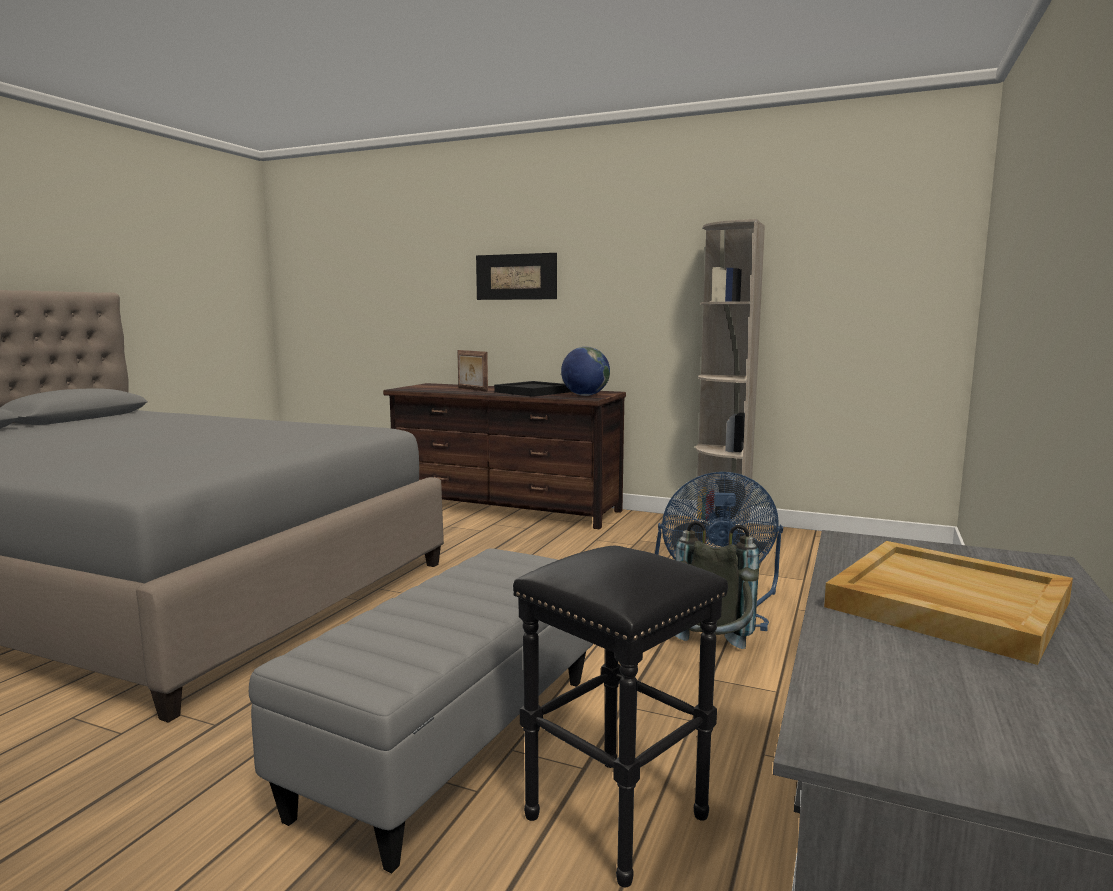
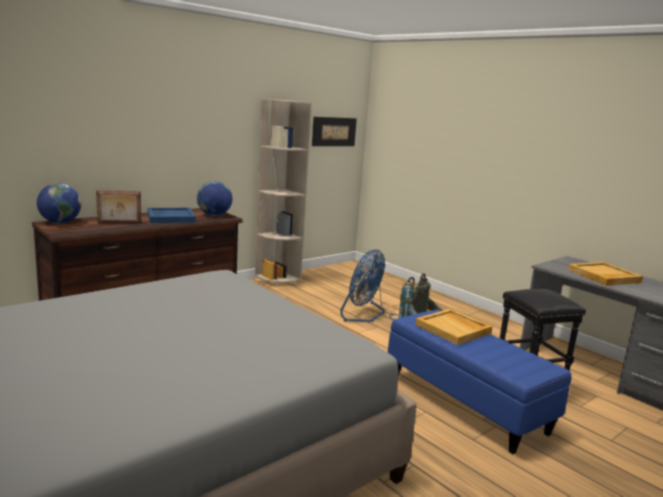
camera: 65 degrees left, 5 degrees up
(438, 385) = (60, 222): none -> globe
(456, 743) = (466, 404): grey ottoman -> blue ottoman
(492, 584) = (453, 329): none -> beige tray
(516, 277) = (122, 122): picture -> picture (334, 131)
(533, 392) = (170, 217): black tray -> blue tray

